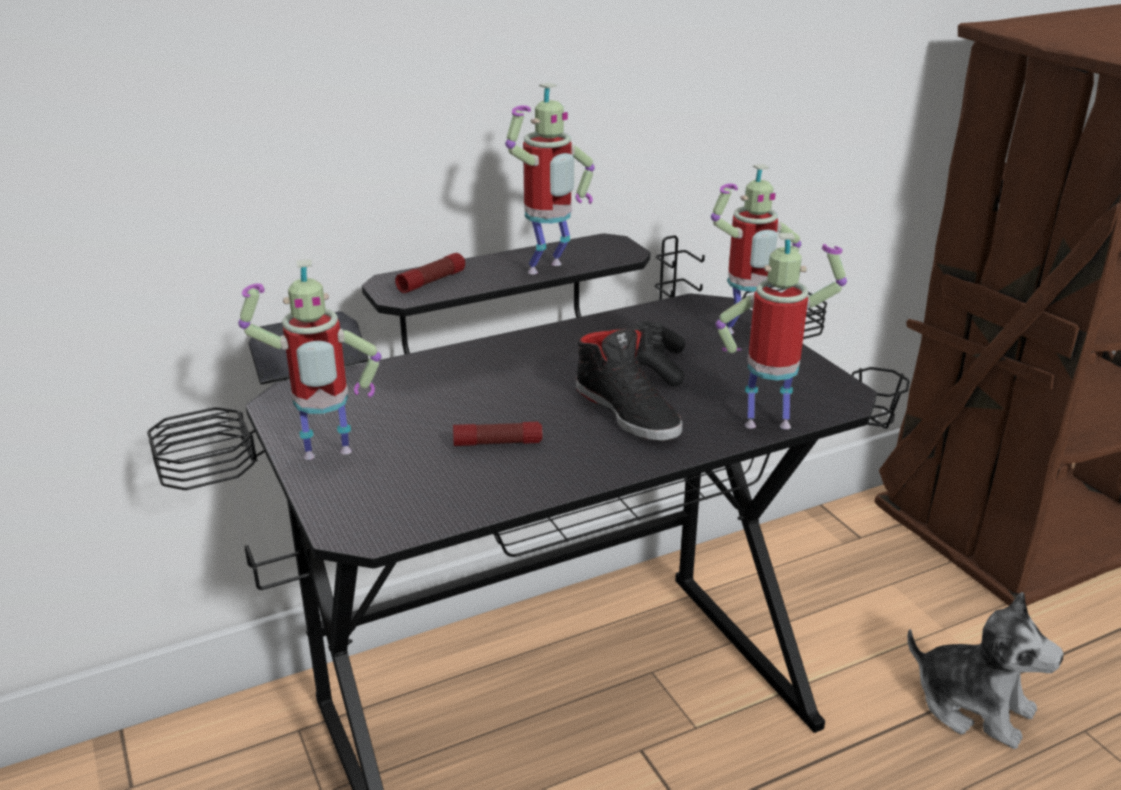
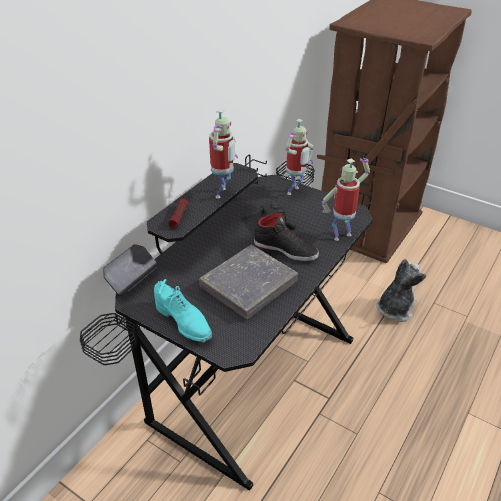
camera: 30 degrees left, 10 degrees up
(326, 458) = (184, 322): toy robot -> turquoise shoe
(497, 443) = (249, 285): flashlight -> grey book
(973, 705) = (395, 308): plush toy -> plush toy turned 60 degrees counterclockwise

